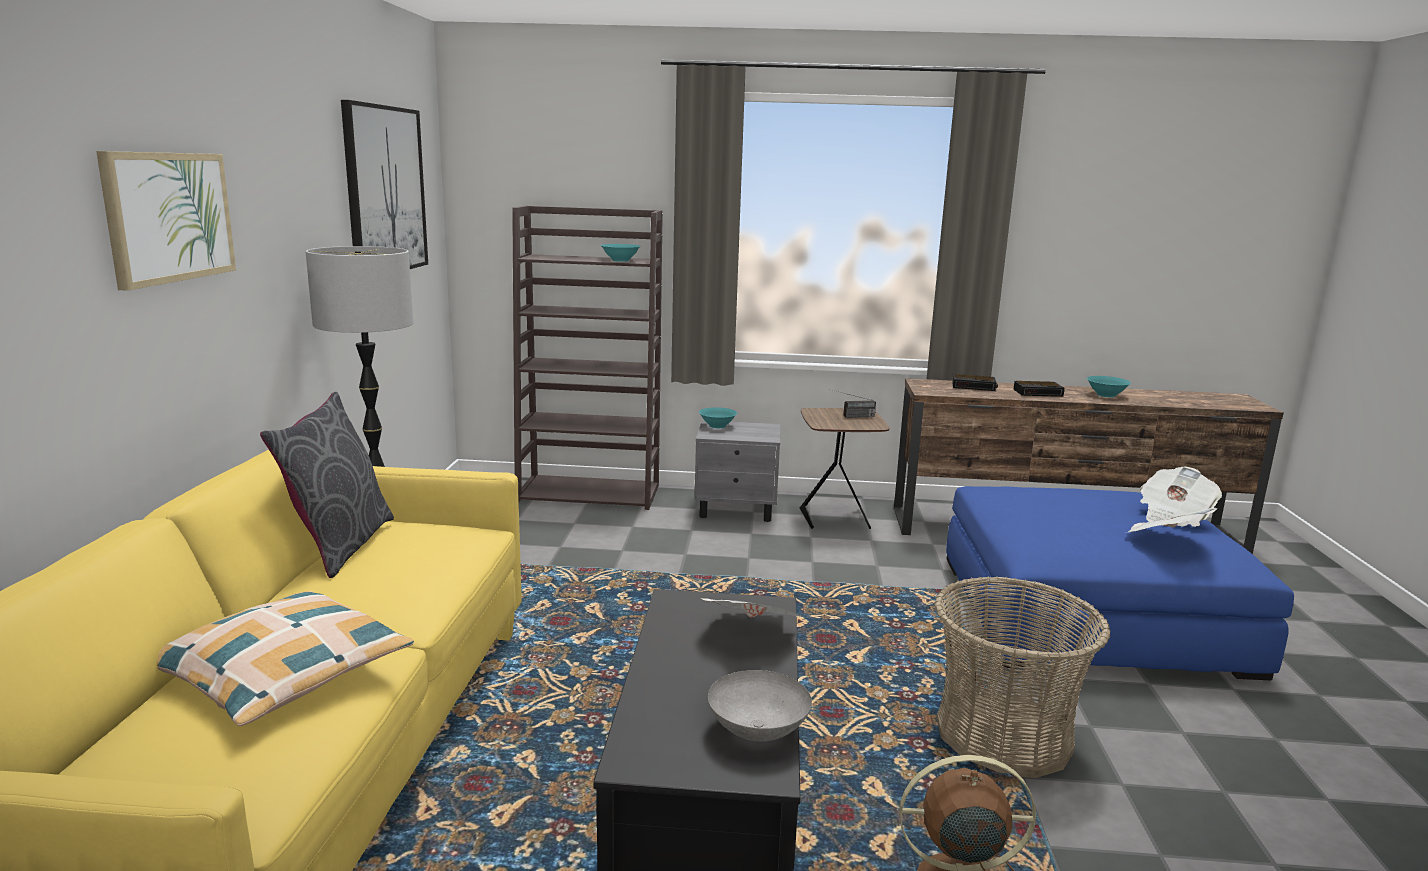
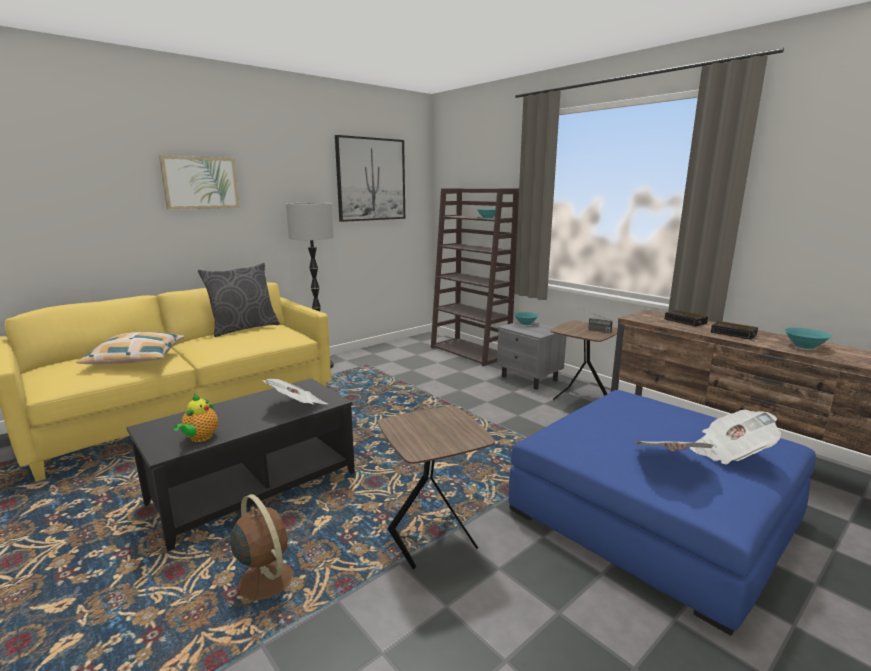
camera: 45 degrees right, 0 degrees up
(756, 731) = (200, 438): grey bowl -> teapot
(1003, 735) = (434, 540): basket -> brown side table

